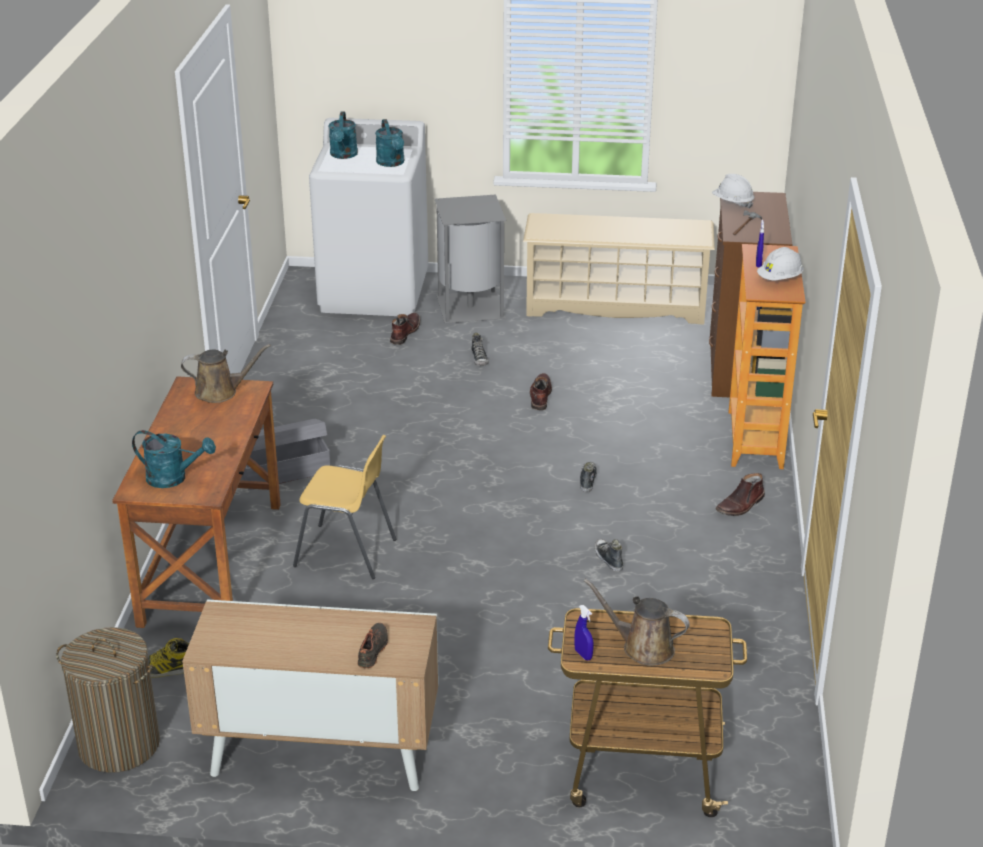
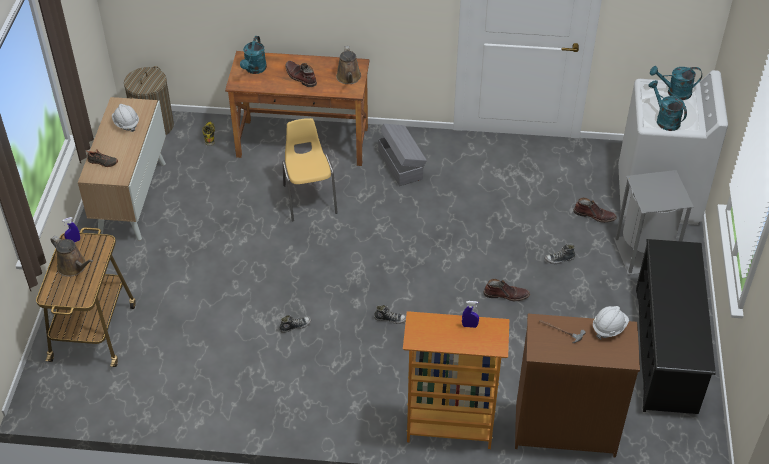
camera: 90 degrees right, 15 degrees up
(346, 553) = (309, 198): yellow chair -> yellow chair turned 150 degrees clockwise
(392, 163) = (664, 119): turquoise watering can -> turquoise watering can turned 75 degrees clockwise
(616, 306) = (666, 349): beige shoe rack -> black shoe rack
(643, 648) = (74, 267): brown watering can -> brown watering can turned 105 degrees clockwise
(740, 505) = (356, 408): brown boot -> brown boot (300, 77)
(780, 279) = (442, 336): white hard hat -> white hard hat (126, 123)

